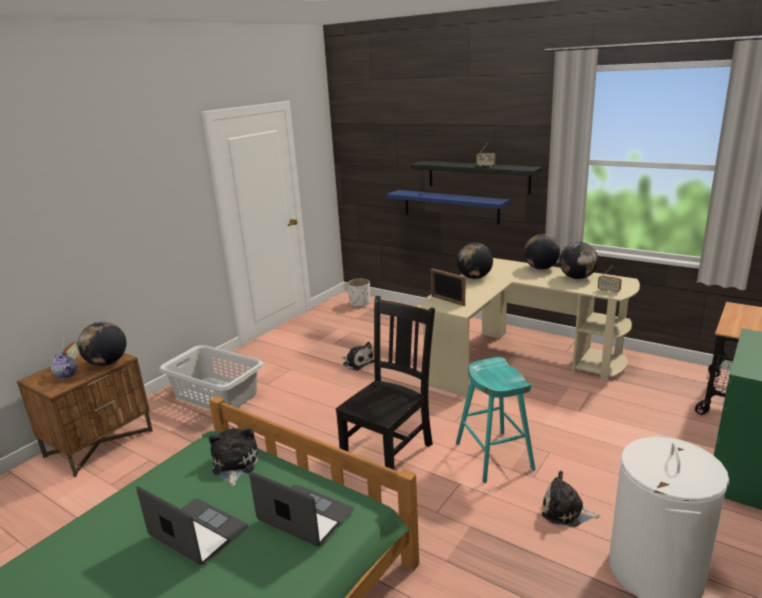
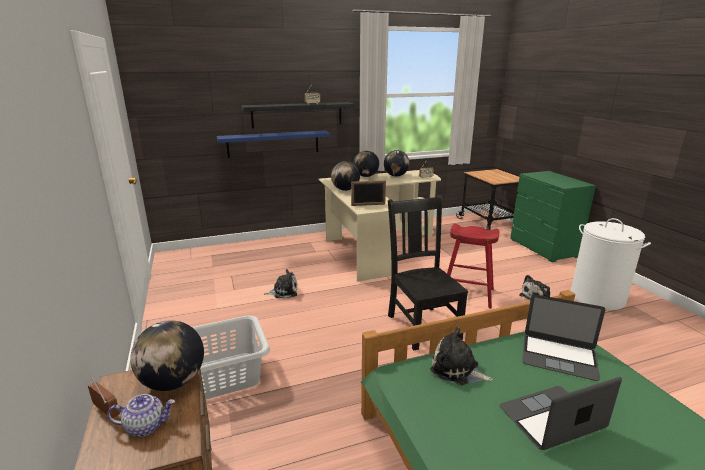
camera: 55 degrees left, 0 degrees up
(305, 516) = (559, 356): laptop -> laptop turned 135 degrees counterclockwise
(360, 303) = (192, 256): white planter -> none
(494, 456) = (467, 294): turquoise stool -> red stool

